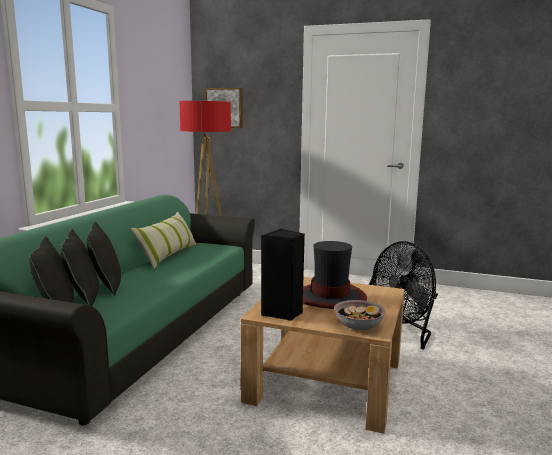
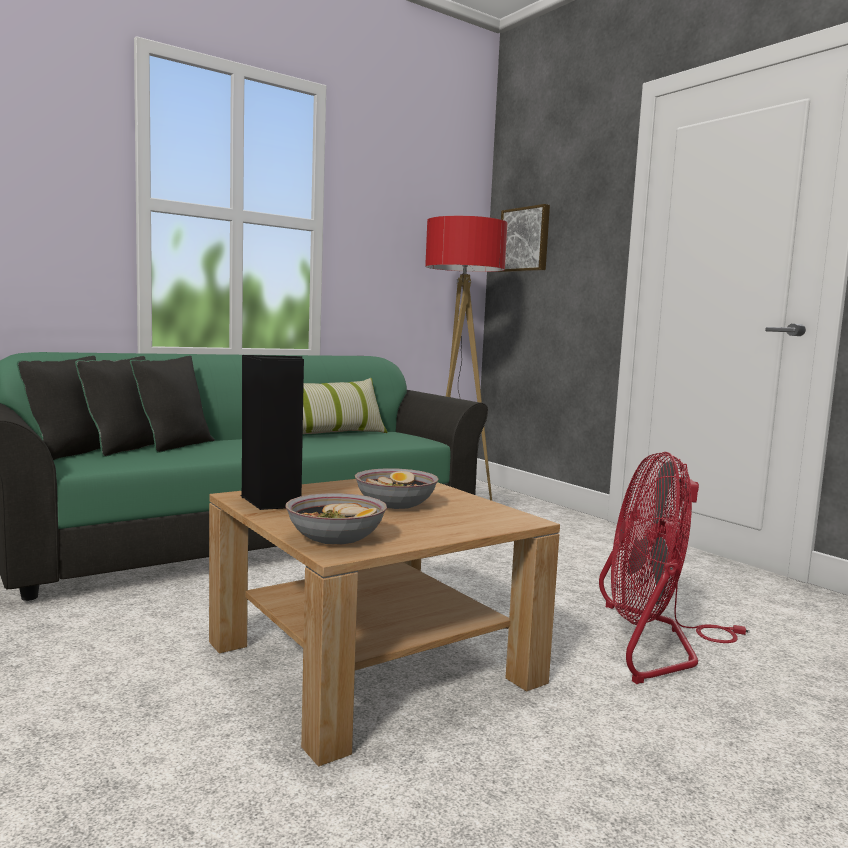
camera: 35 degrees right, 5 degrees down
(331, 297) = (395, 504): hat -> bowl
(403, 327) = (656, 640): black fan -> red fan

